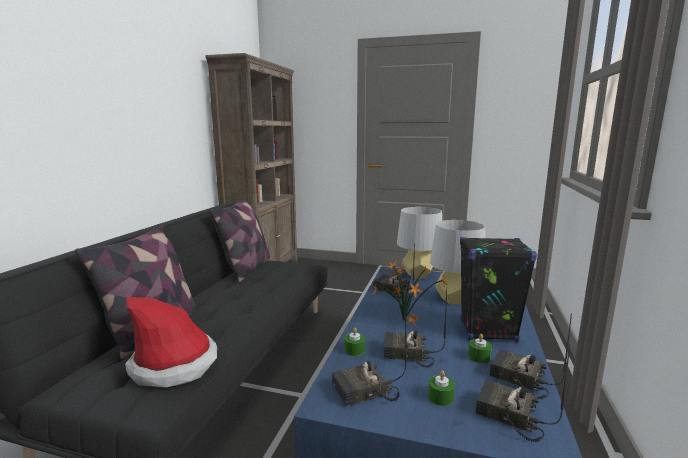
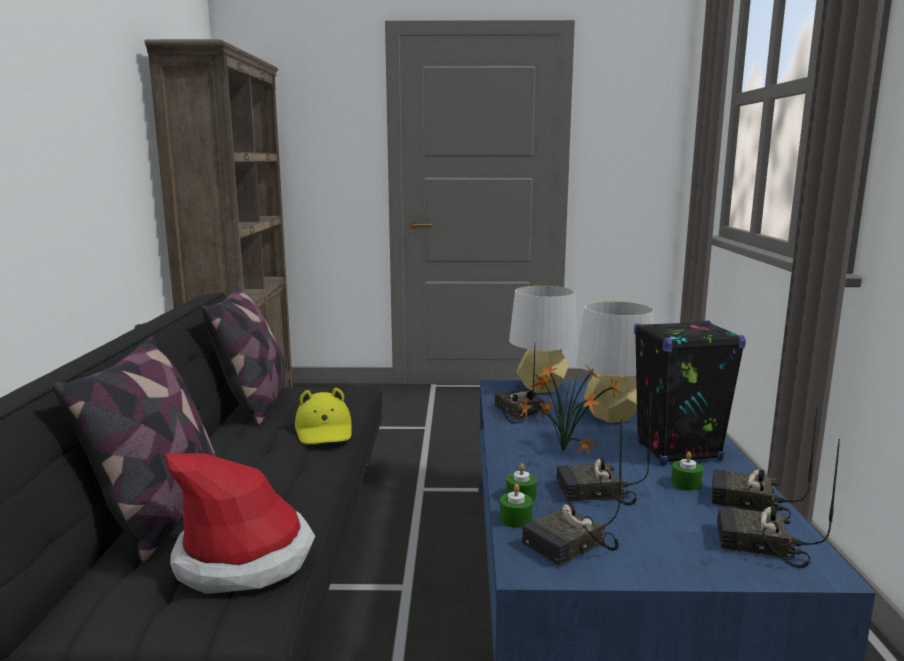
camera: 15 degrees left, 0 degrees up
(273, 289) = (324, 430): none -> yellow hat
(391, 290) = (517, 412): radio -> radio turned 45 degrees clockwise
(440, 397) = (669, 537): green candle -> green candle (515, 519)

